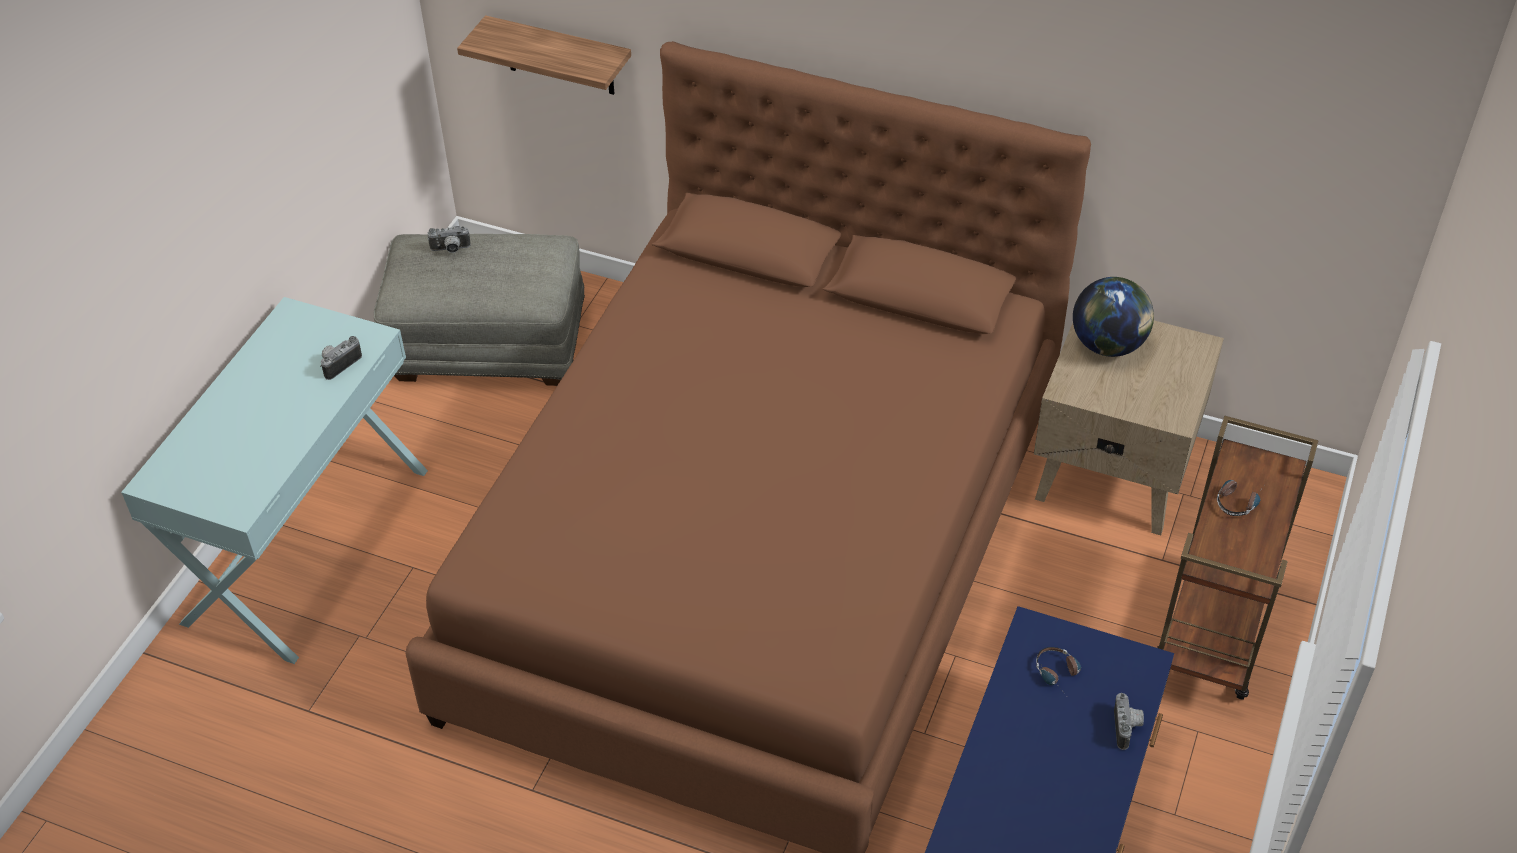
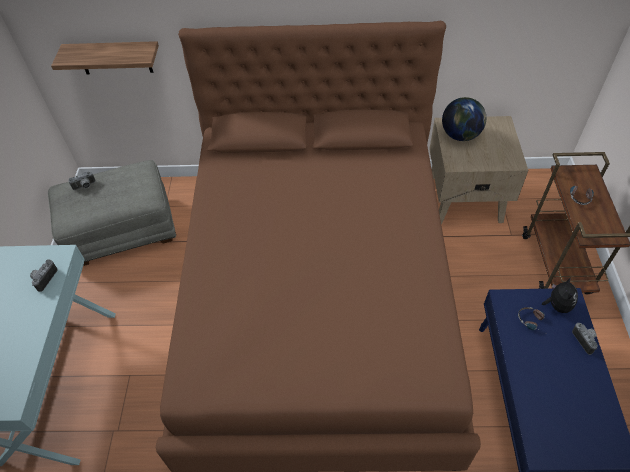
camera: 20 degrees left, 5 degrees up
(1115, 665) = (557, 305): none -> plush toy

